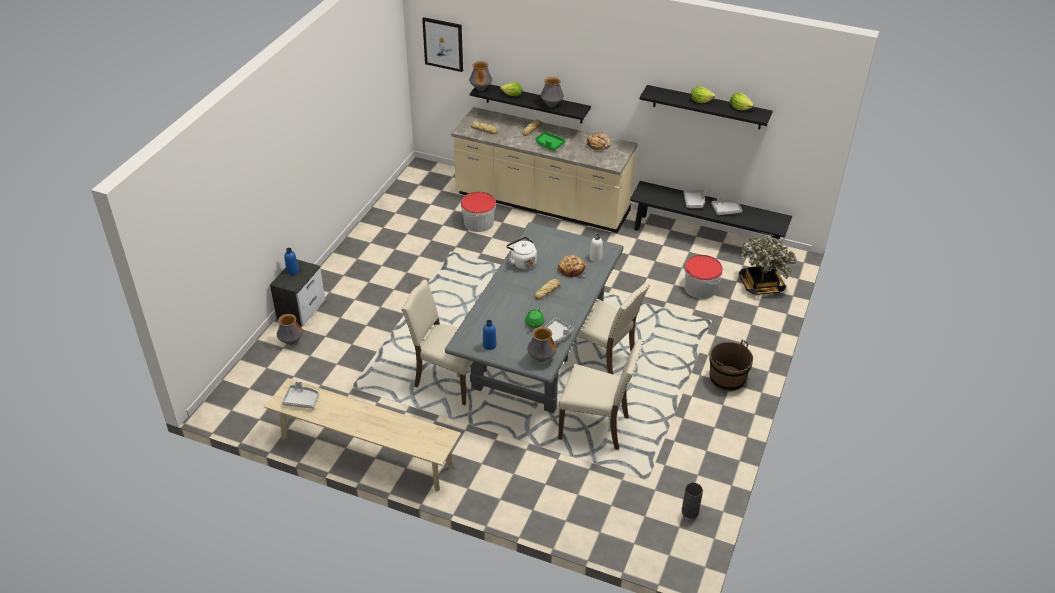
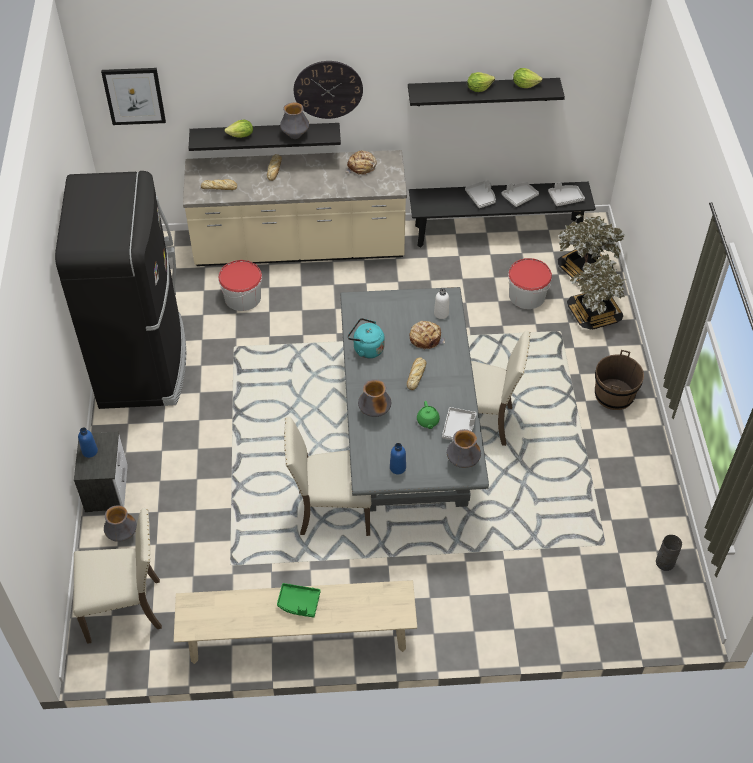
camera: 25 degrees left, 10 degrees up
(301, 400) = (211, 615): grey tray -> grey tray (565, 198)
(380, 241) = (143, 362): none -> black fridge
(481, 89) = (198, 138): vase -> vase (374, 412)
(522, 263) = (366, 349): white kettle -> turquoise kettle
(549, 144) = (306, 183): green tray -> green tray (298, 603)
(584, 74) = (328, 89): none -> wall clock
(596, 427) = (520, 504): beige chair -> beige chair (126, 608)
(747, 318) = (593, 314): none -> potted plant

